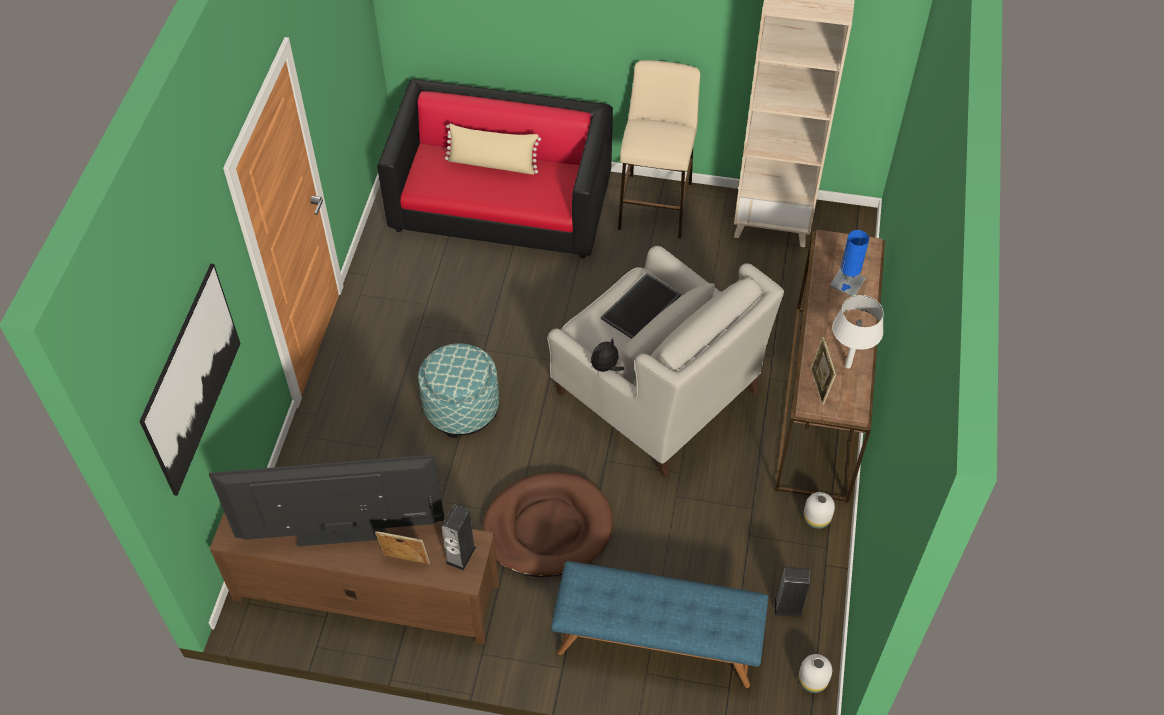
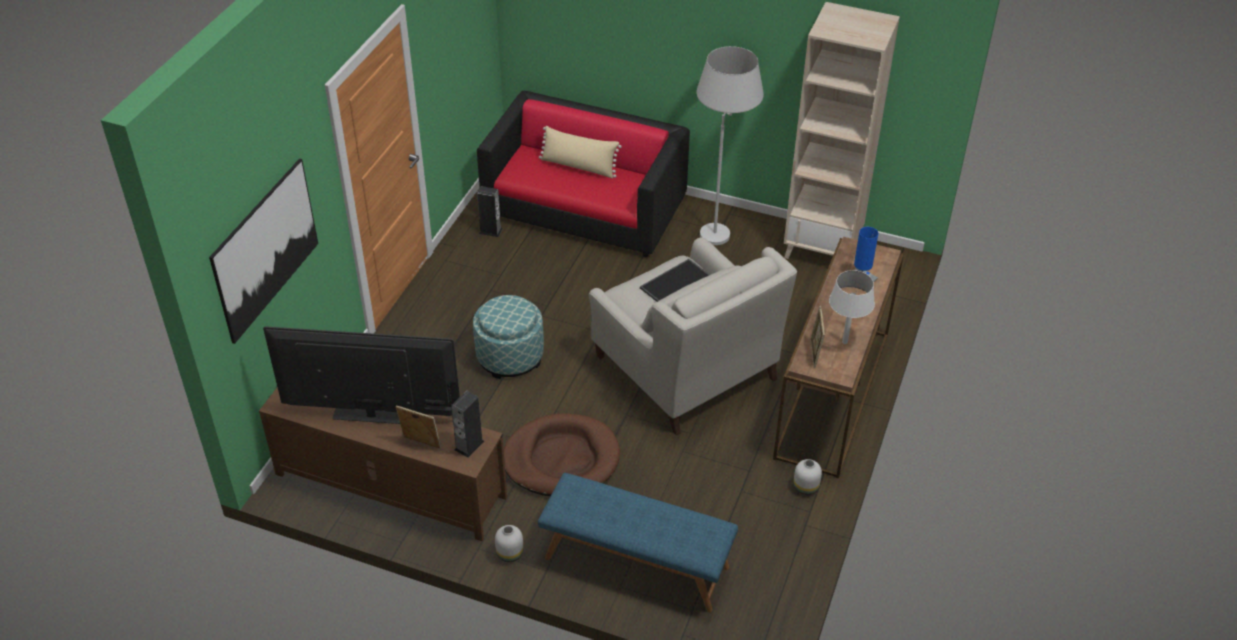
camera: 10 degrees right, 10 degrees down
(605, 367) = (633, 322): plush toy -> none
(655, 205) = (719, 225): beige stool -> white floor lamp
(788, 607) = (762, 553): speaker -> speaker (490, 231)
(813, 681) = (771, 617): white vase -> white vase (510, 554)

